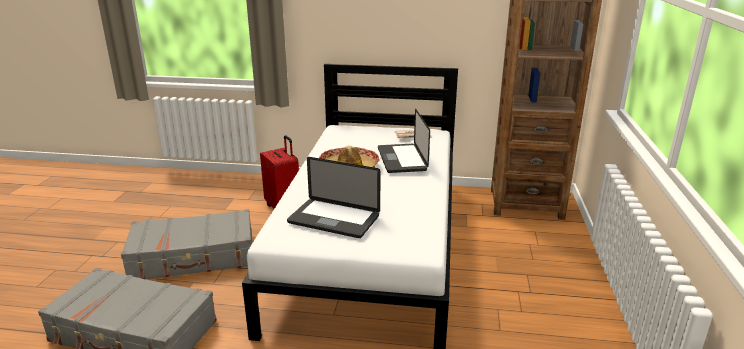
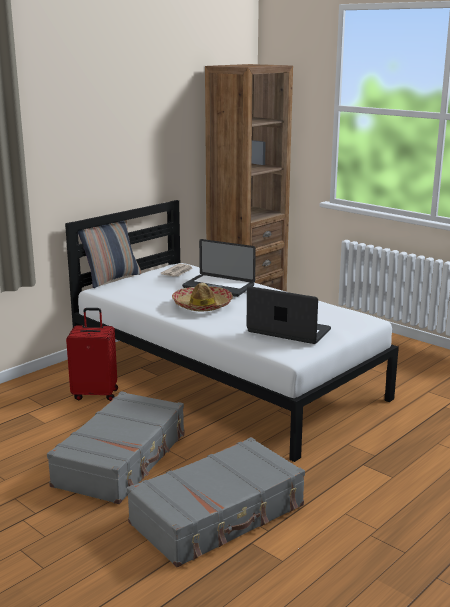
camera: 55 degrees left, 5 degrees down
(334, 219) = (288, 331): laptop -> laptop turned 120 degrees counterclockwise
(365, 124) = (111, 279): none -> pillow

